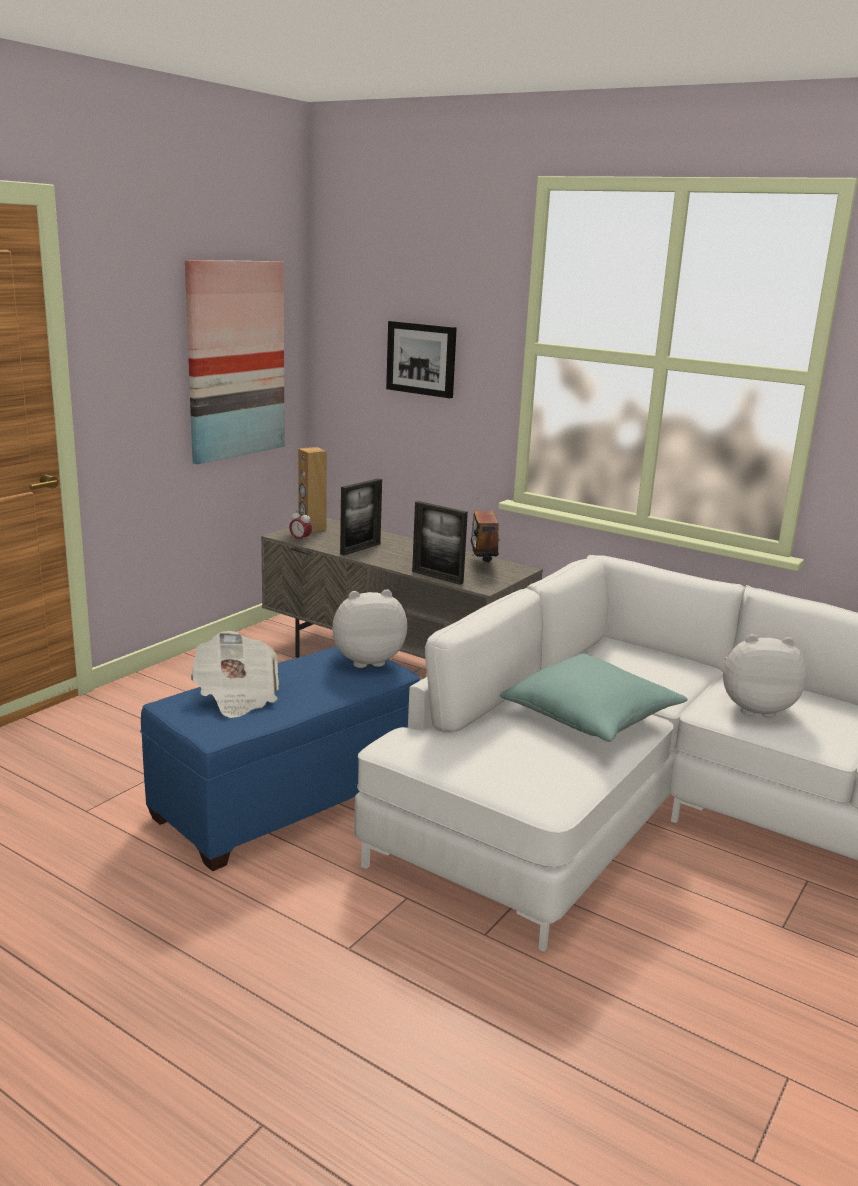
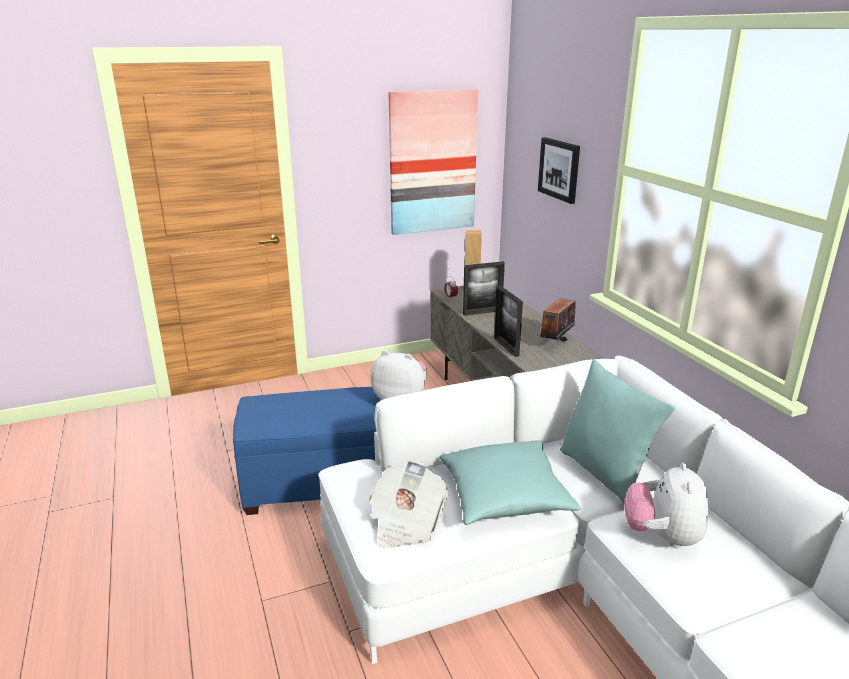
camera: 35 degrees right, 5 degrees up
(236, 696) = (291, 406): newspaper -> newspaper (406, 522)
(649, 674) = (604, 473): none -> turquoise pillow
(755, 708) = (662, 536): plush toy -> plush toy turned 120 degrees counterclockwise

